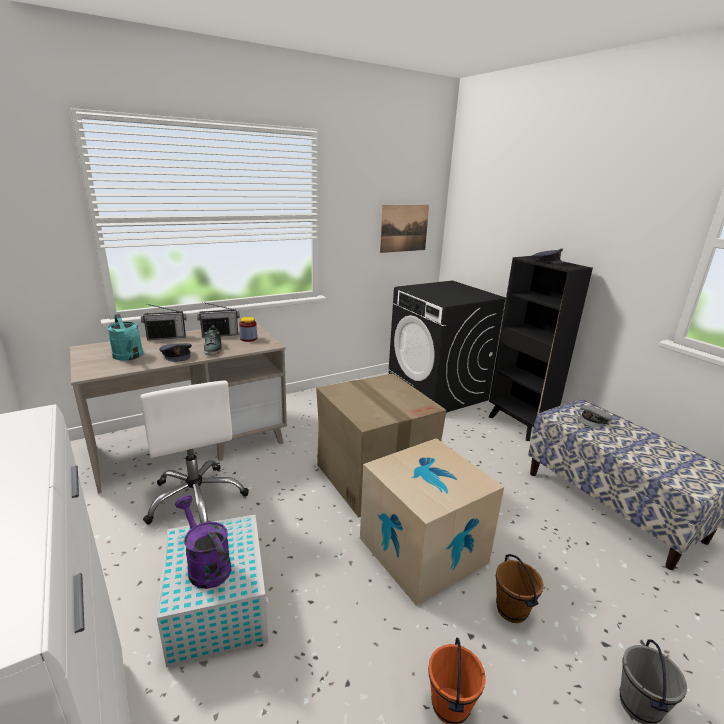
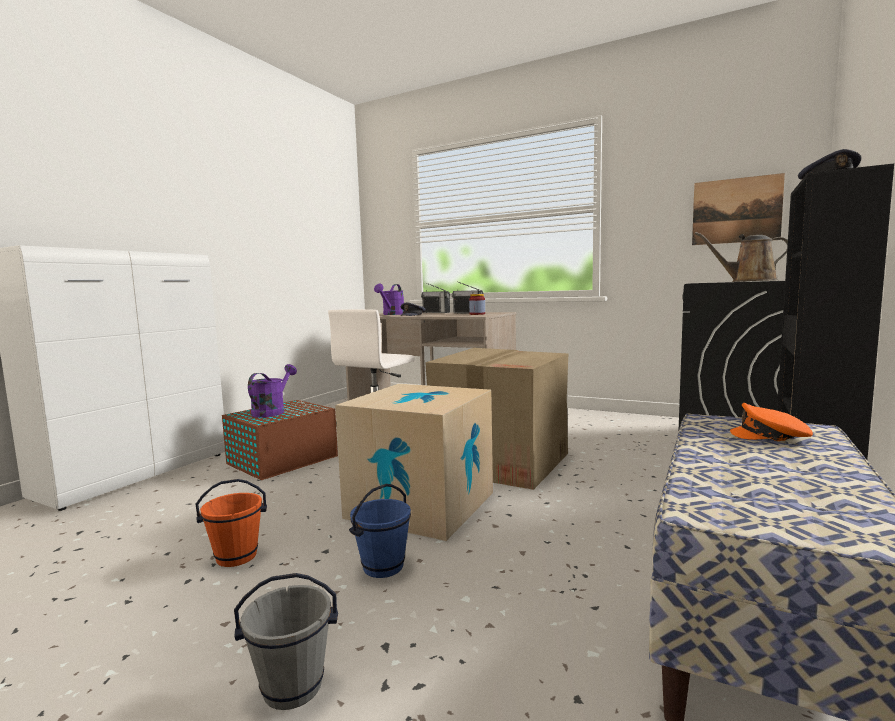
camera: 60 degrees right, 15 degrees down
(129, 357) = (392, 314): turquoise watering can -> purple watering can
(213, 348) = (441, 315): shoe -> none
(218, 604) = (284, 460): white storage box -> brown storage box
(464, 299) = (748, 281): none -> brown watering can
(512, 610) = (383, 567): brown bucket -> blue bucket
(593, 420) = (772, 436): grey cap -> orange cap

